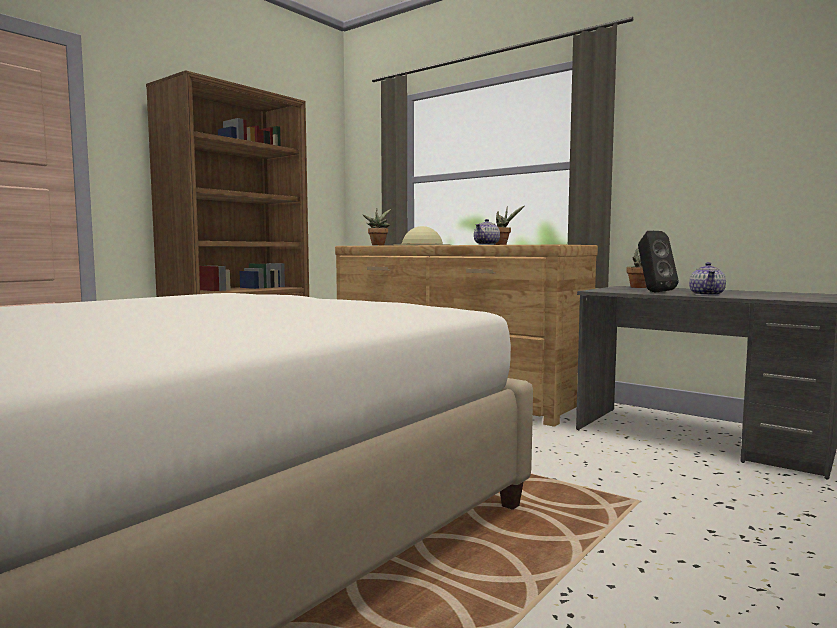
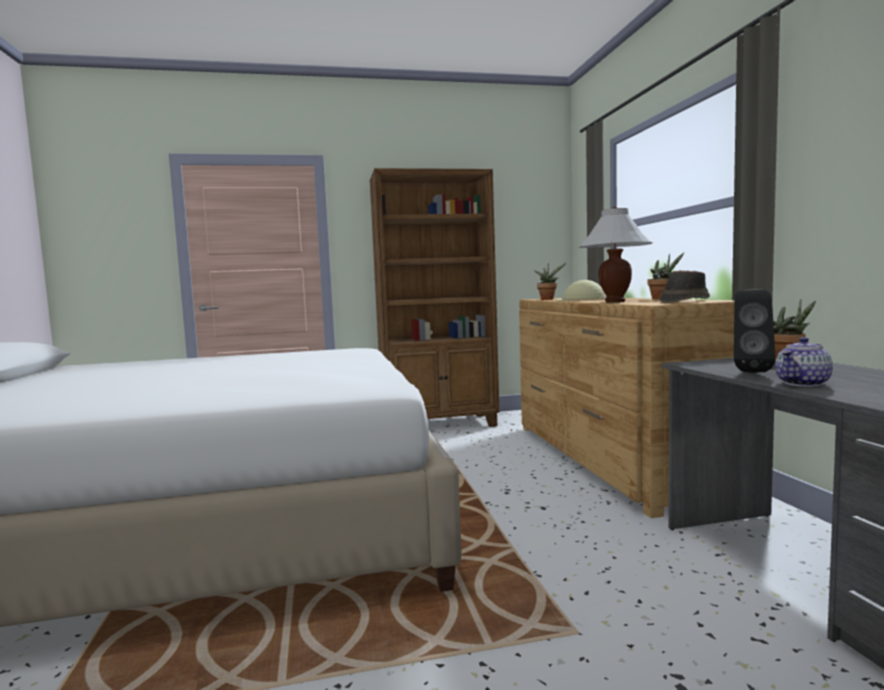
camera: 40 degrees right, 0 degrees up
(487, 244) = (615, 301): teapot -> white table lamp
(551, 244) = (683, 301): none -> brown hat

